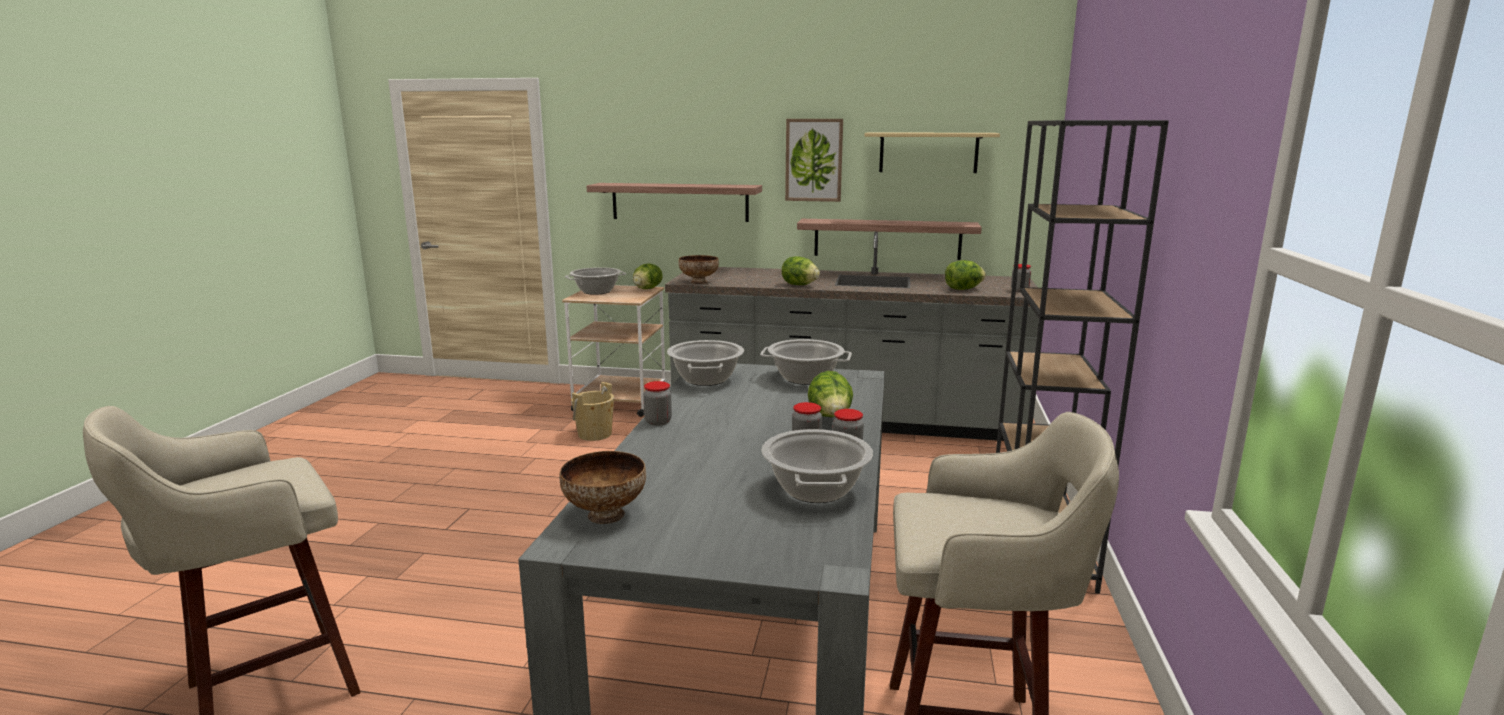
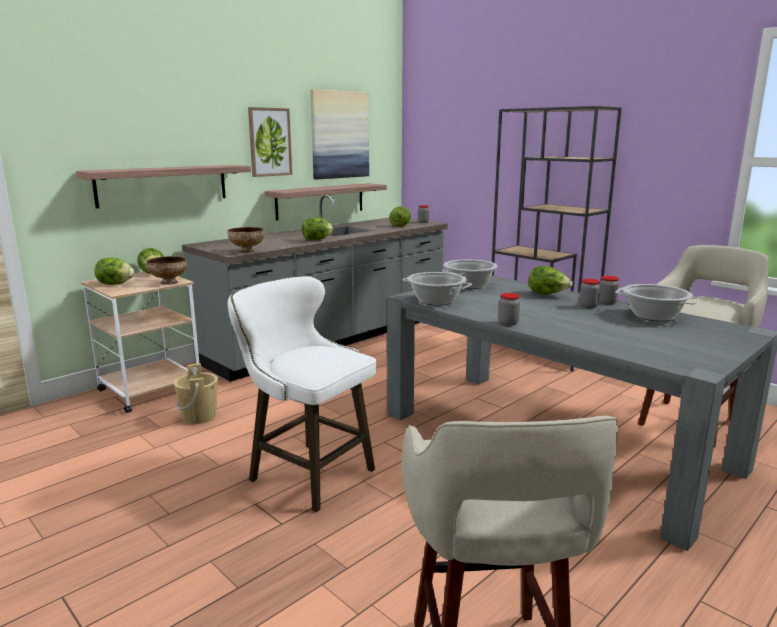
camera: 55 degrees left, 0 degrees up
(537, 510) = (308, 473): none -> white stool
(596, 291) = (115, 284): cooking pot -> lettuce
(605, 514) = (659, 356): bowl -> bowl (168, 282)
(928, 152) = (339, 135): beige shelf -> picture

